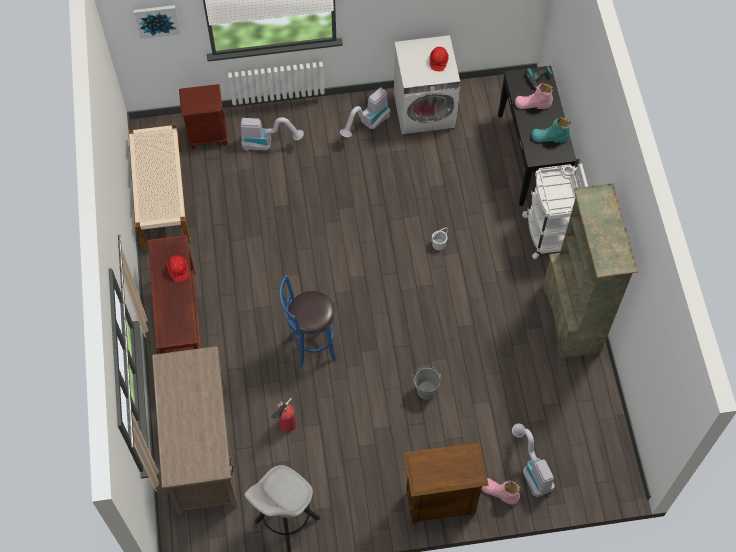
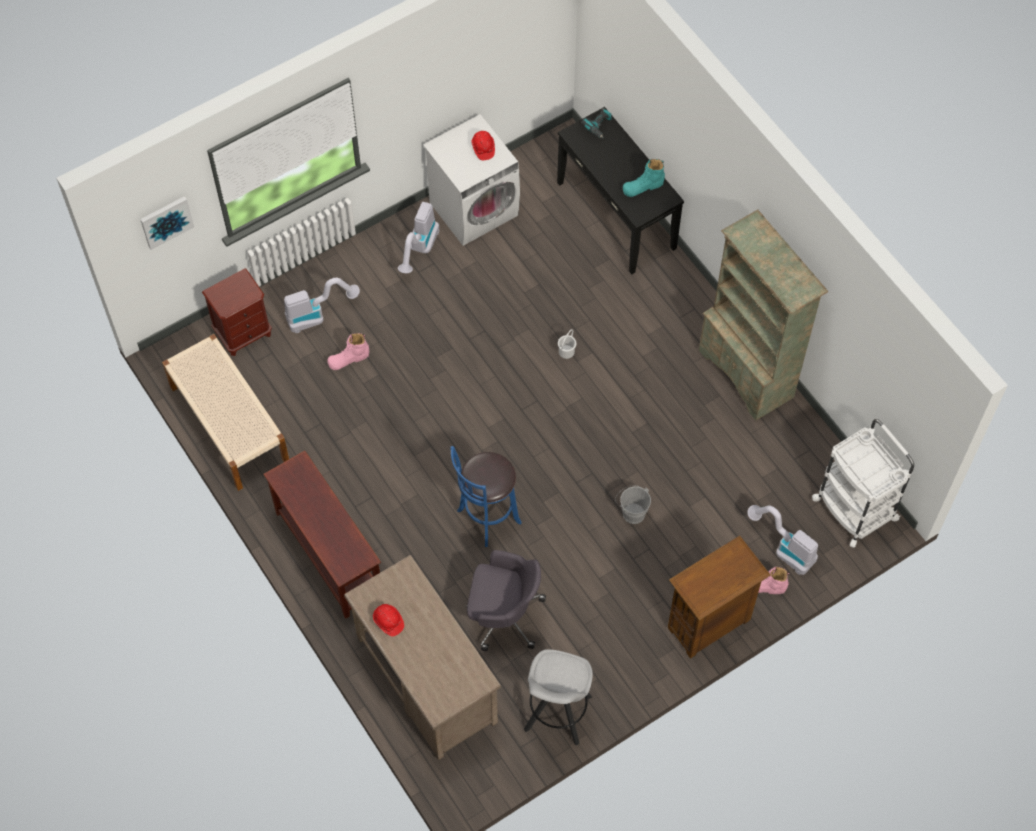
camera: 25 degrees left, 0 degrees up
(178, 270) = (316, 492): red hard hat -> red hard hat (388, 622)
(285, 425) = (503, 615): fire extinguisher -> grey office chair
(533, 104) = (607, 157): pink boot -> pink boot (348, 359)
(549, 233) = (678, 292): white cart -> white cart (854, 509)

